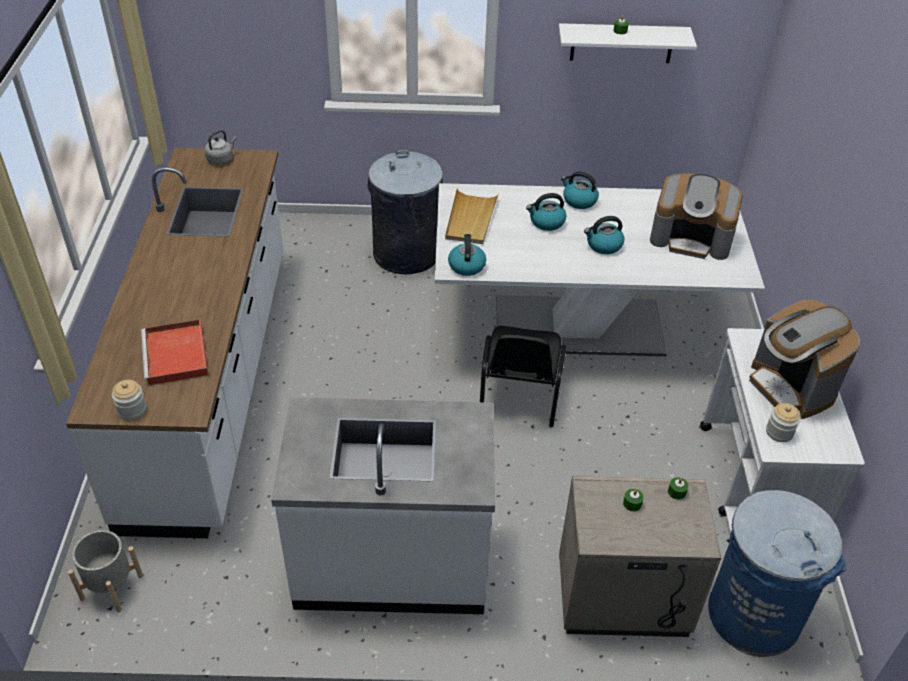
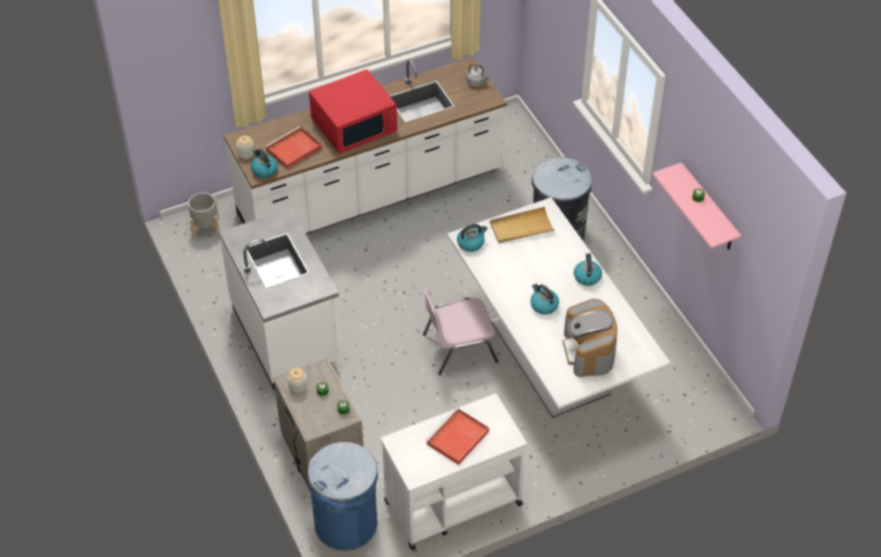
camera: 65 degrees right, 5 degrees up
(189, 280) = (355, 125): none -> red microwave
(519, 394) = (458, 347): black chair -> pink chair
(546, 222) = (547, 267): kettle -> kettle (264, 170)
(622, 43) = (708, 209): white shelf -> pink shelf
(779, 432) = (410, 441): jar -> jar (297, 386)
(790, 387) = (457, 439): coffee machine -> red tray

